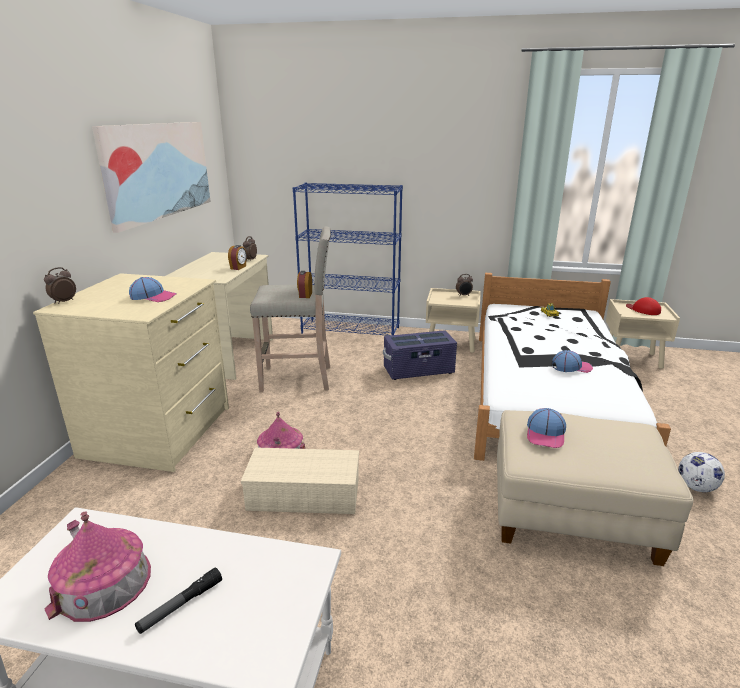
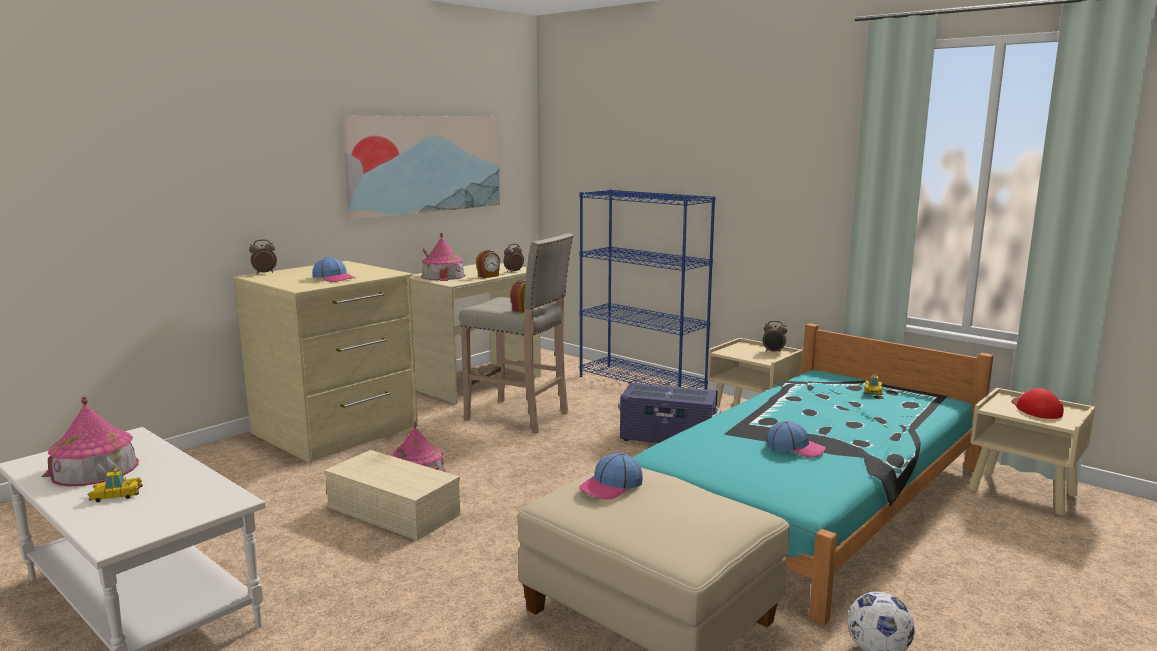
camera: 30 degrees right, 10 degrees down
(181, 605) = (116, 495): flashlight -> toy car
(198, 273) = (443, 276): none -> toy house
(546, 393) = (810, 498): white bed -> turquoise bed

